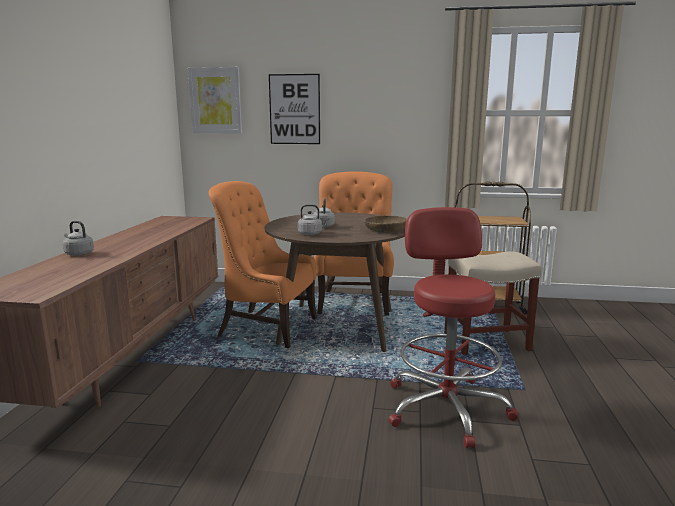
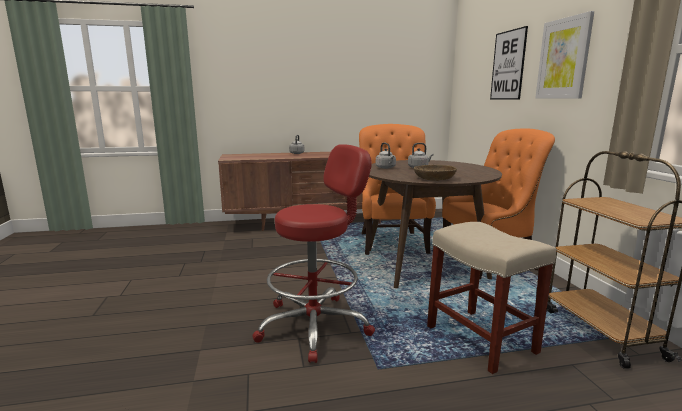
camera: 70 degrees right, 0 degrees up
(215, 100) = (468, 63): picture -> picture (563, 59)

